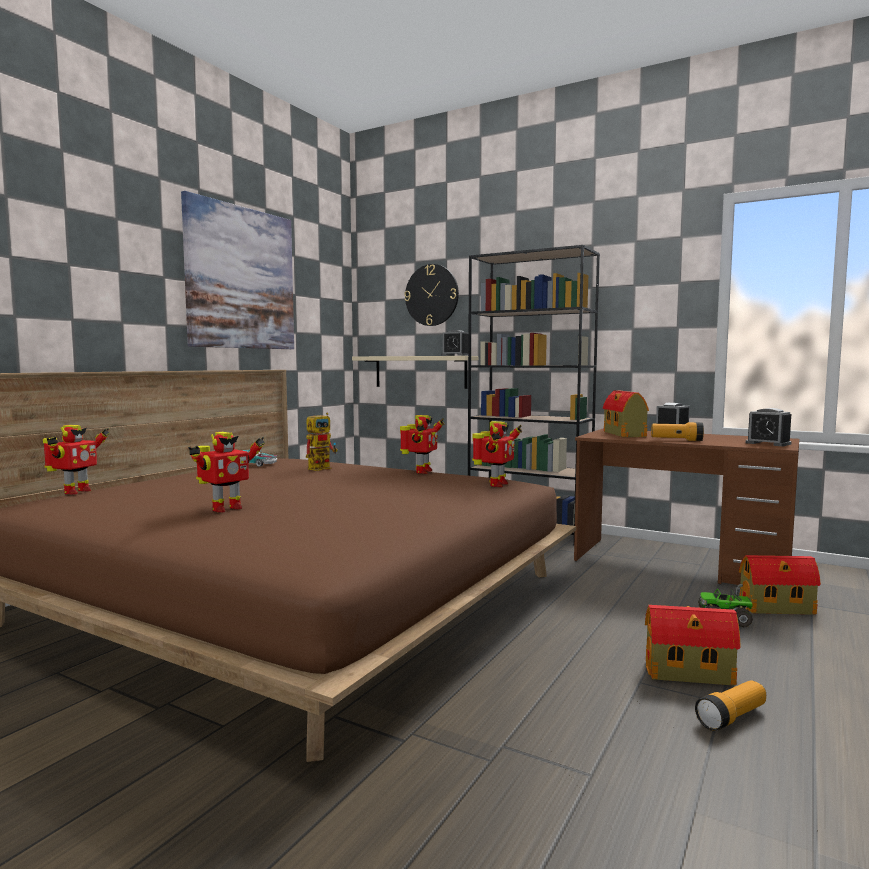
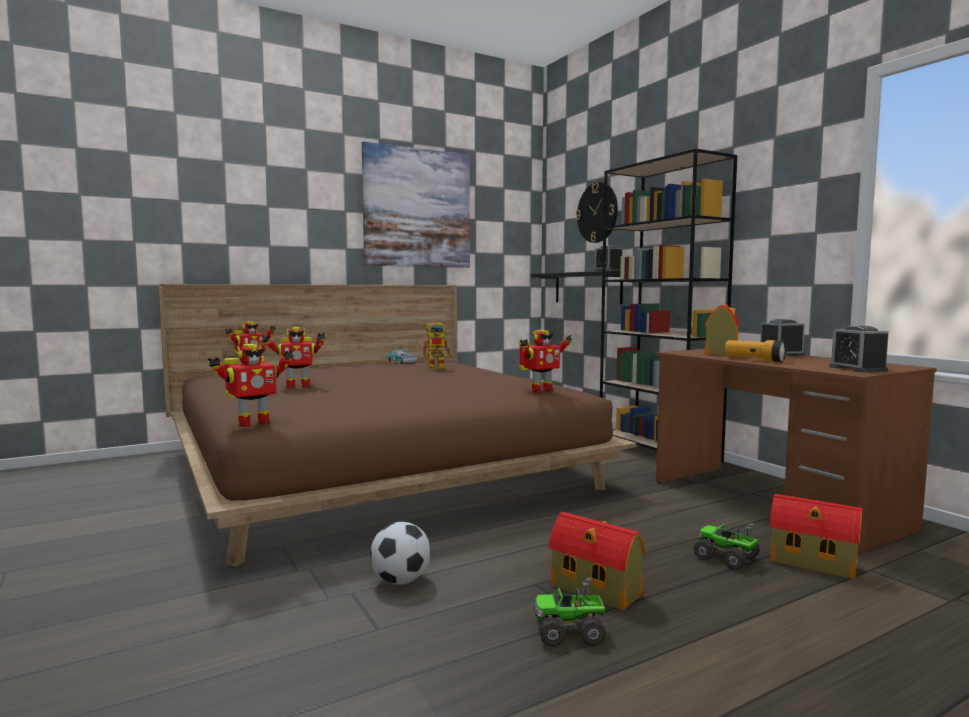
camera: 30 degrees right, 0 degrees up
(420, 372) = (587, 288): beige shelf -> black shelf
(421, 472) = (509, 376): toy robot -> toy robot (252, 423)
(527, 717) = (401, 581): none -> football
(731, 717) = (569, 631): flashlight -> toy truck

